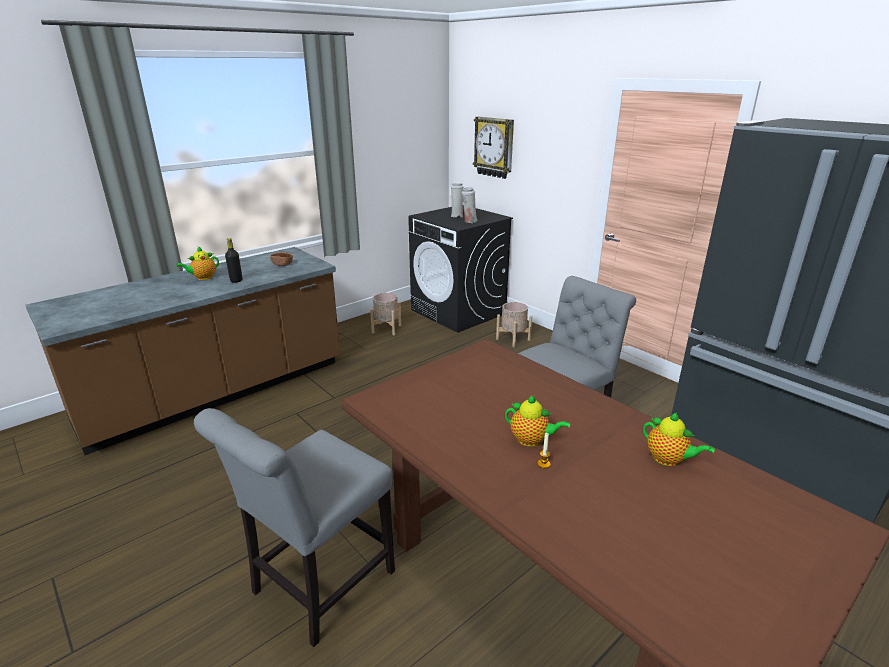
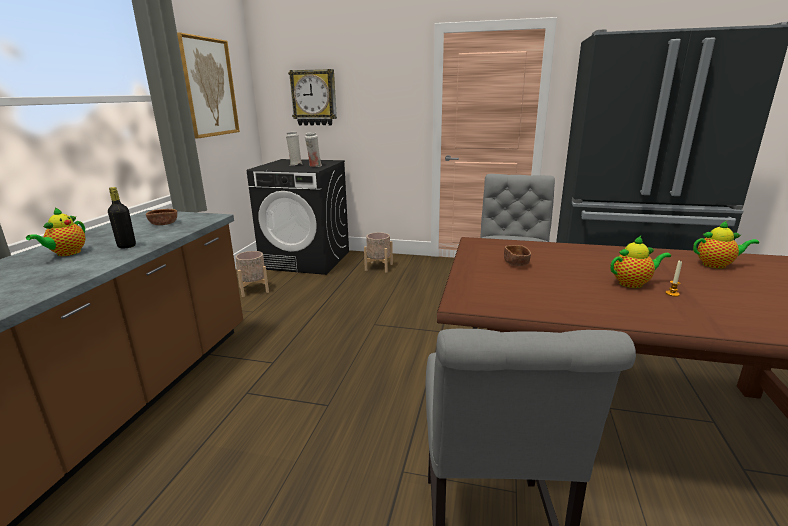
camera: 35 degrees left, 5 degrees down
(388, 136) = (209, 87): none -> picture
(475, 382) = (516, 263): none -> brown bowl

